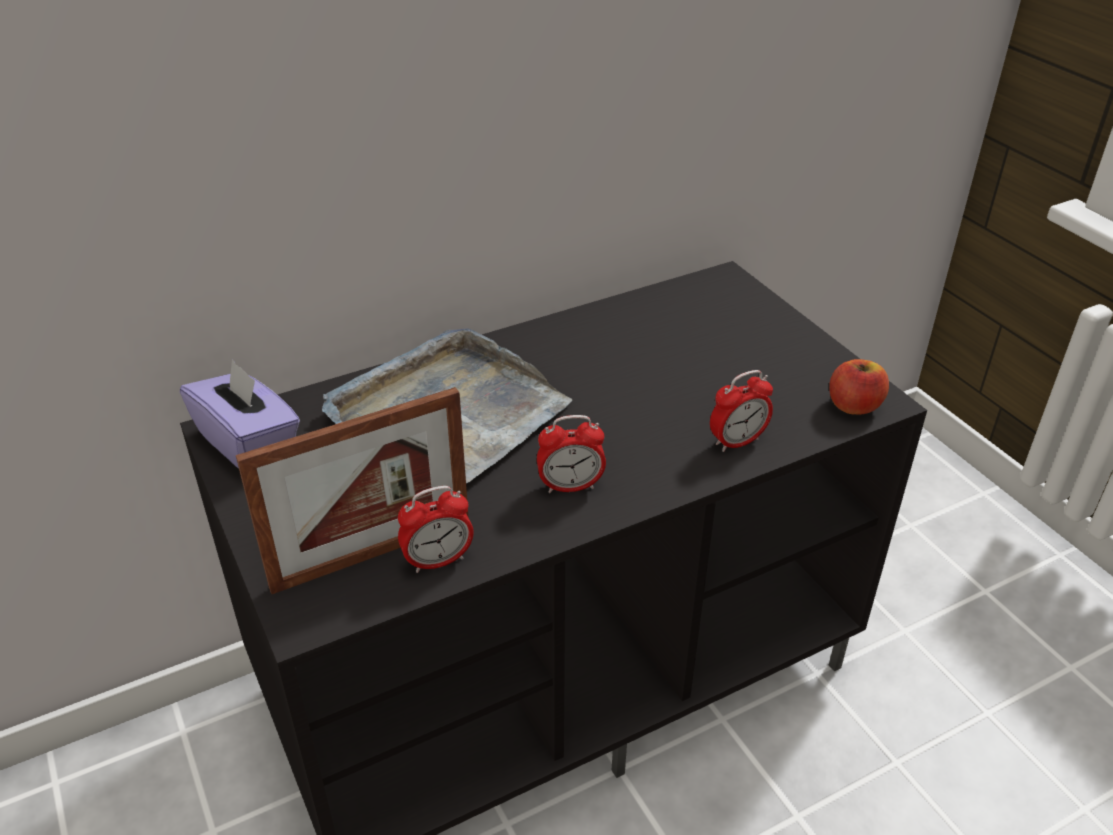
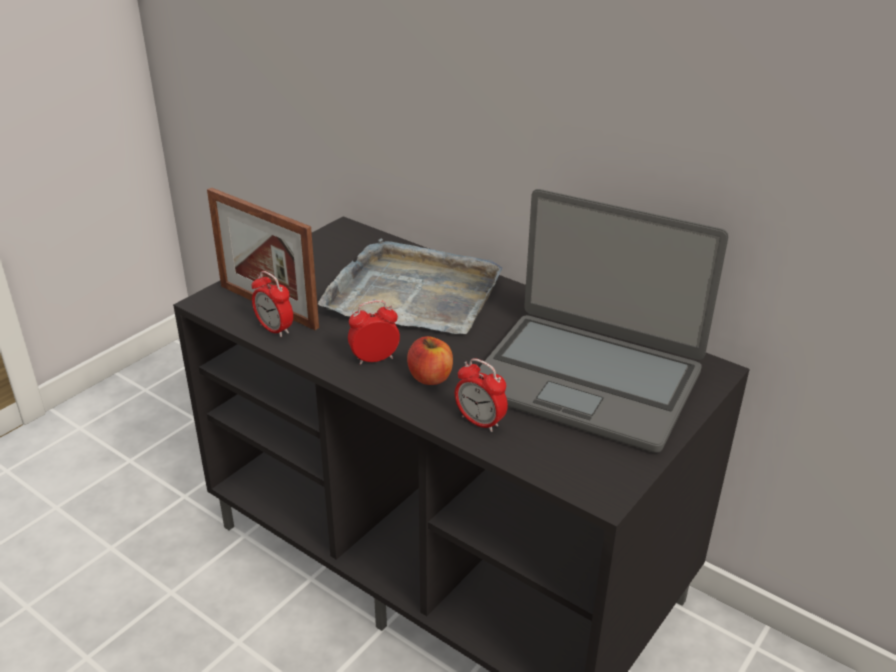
camera: 65 degrees right, 5 degrees down
(249, 443) = (339, 240): purple tissue box -> none
(570, 486) = (374, 359): alarm clock -> alarm clock turned 105 degrees clockwise
(701, 352) = (587, 380): none -> laptop
(854, 406) = (582, 477): apple -> apple (430, 377)

